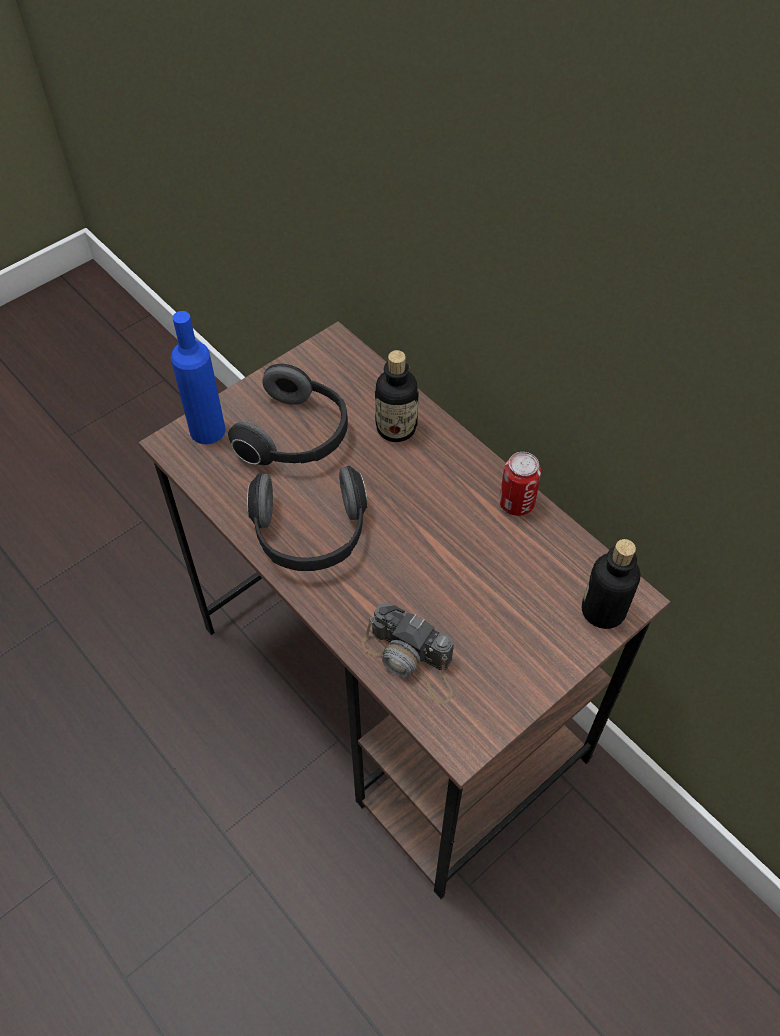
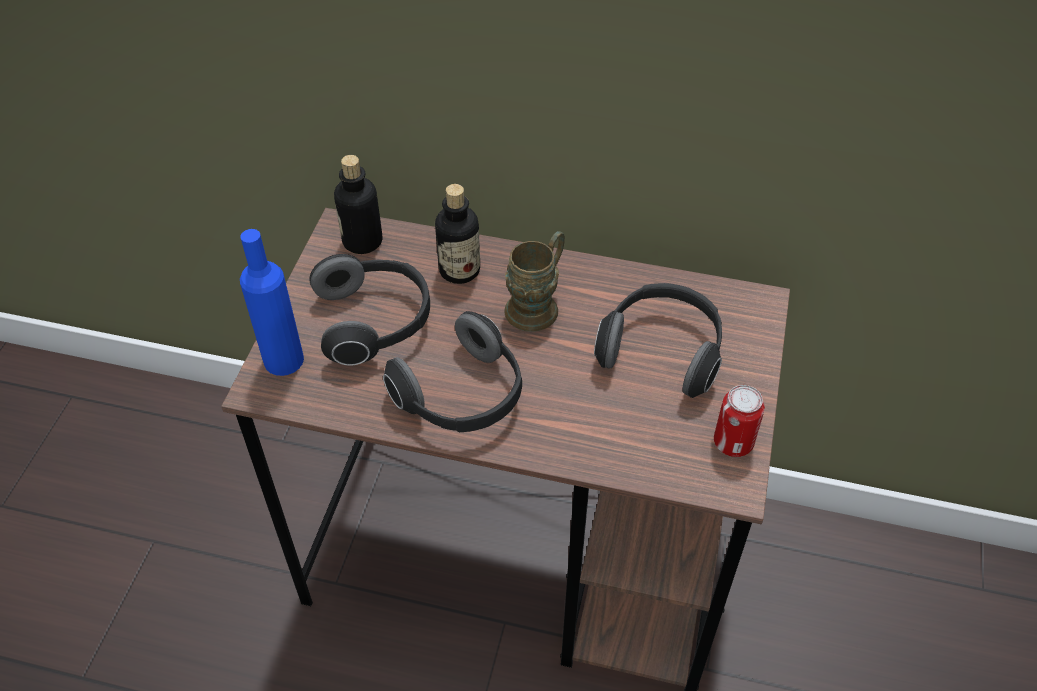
camera: 35 degrees left, 5 degrees down
(411, 660) = (639, 447): camera -> none
(434, 492) = (538, 304): none -> brown mug
(502, 591) = (662, 351): none -> headphones
(516, 503) = (612, 278): can -> can (733, 442)
(603, 610) = (749, 322): bottle -> bottle (362, 241)

